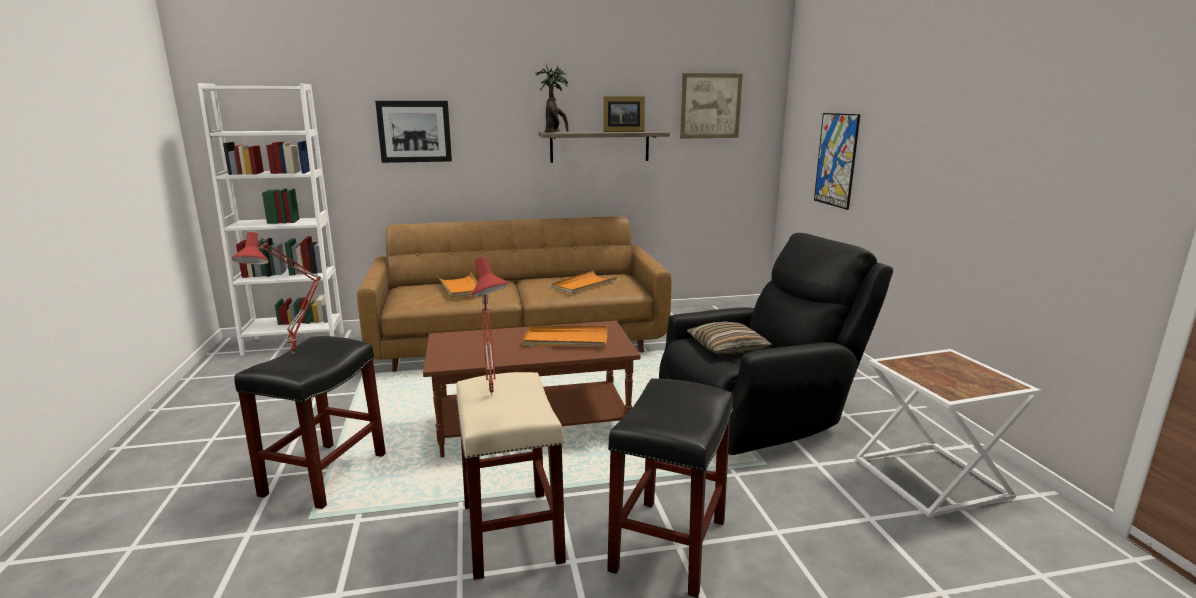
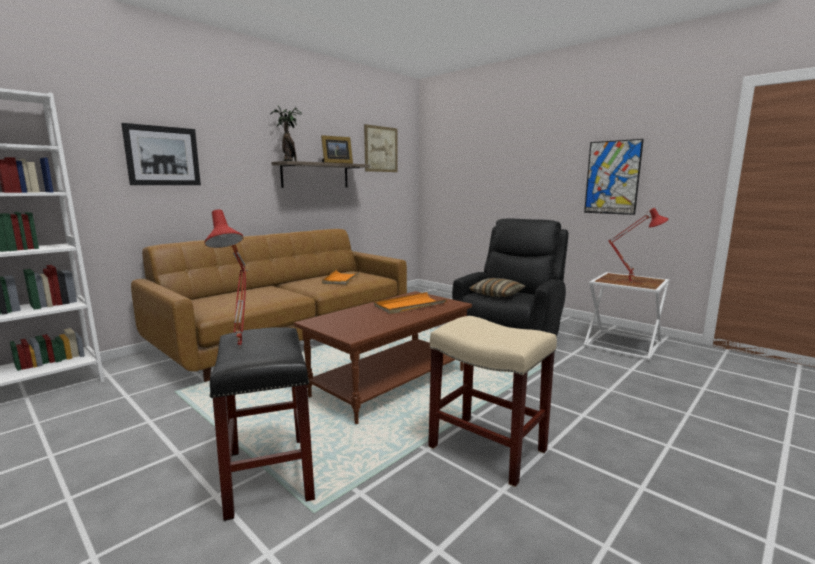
camera: 35 degrees left, 5 degrees down
(461, 287) = (248, 293): orange tray -> none
(494, 394) = (482, 330): red table lamp -> red table lamp (631, 282)
(669, 546) = (579, 417): black stool -> none
(836, 160) = (473, 182): picture -> picture (612, 177)

